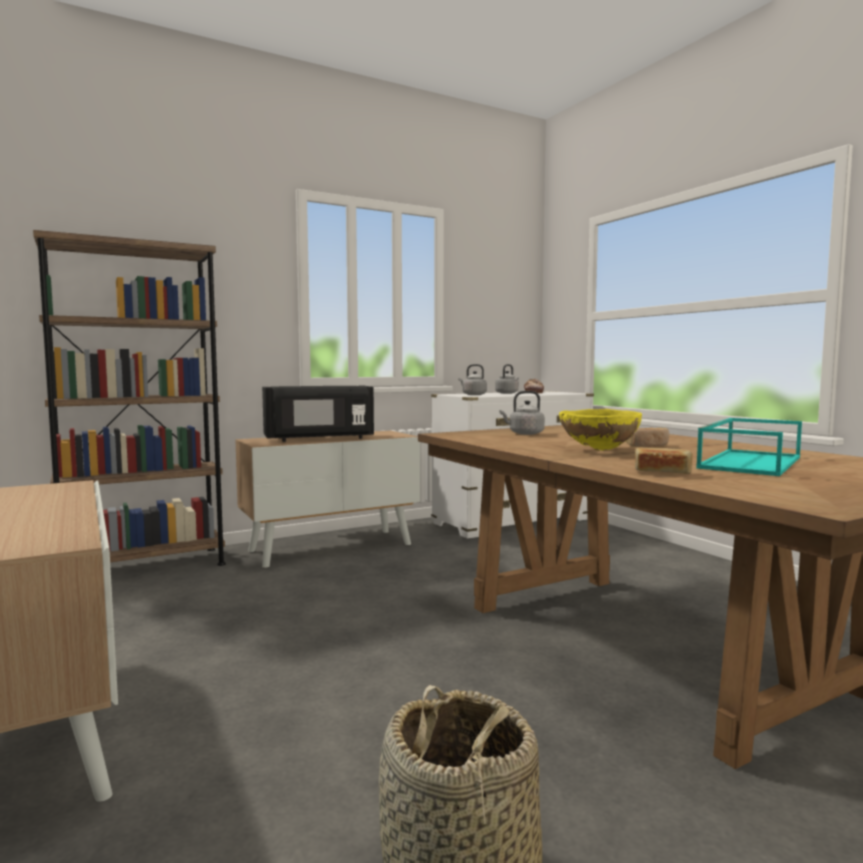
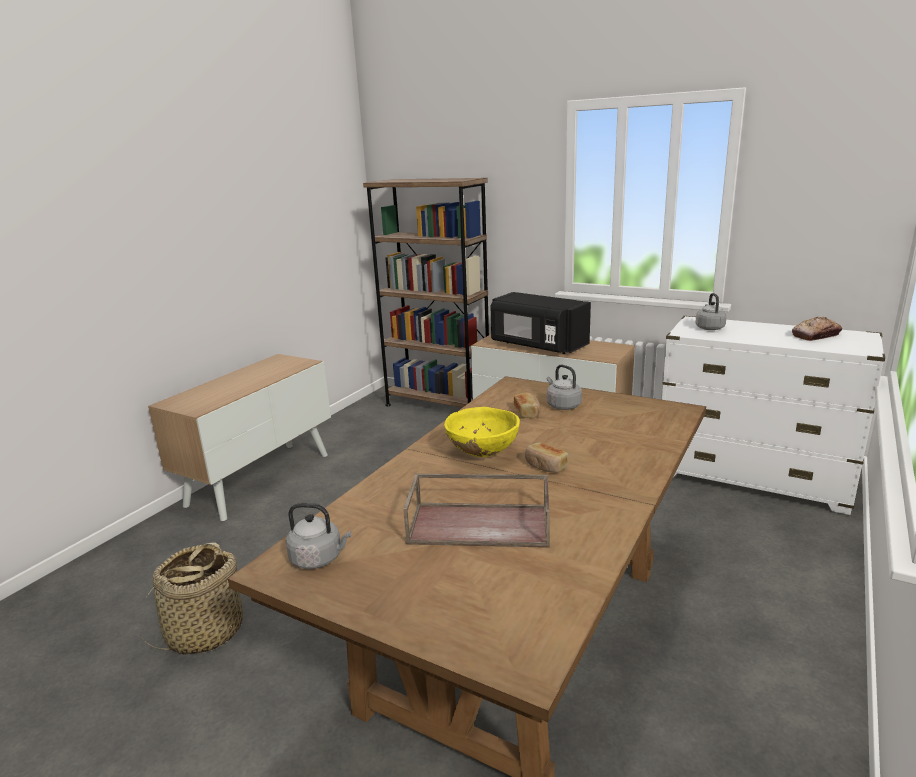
camera: 60 degrees right, 15 degrees up
(507, 393) = (774, 330): grey kettle -> grey kettle (319, 558)
(662, 473) = (379, 496): bread -> bread (527, 412)
(749, 462) = (481, 524): turquoise tray -> brown tray

